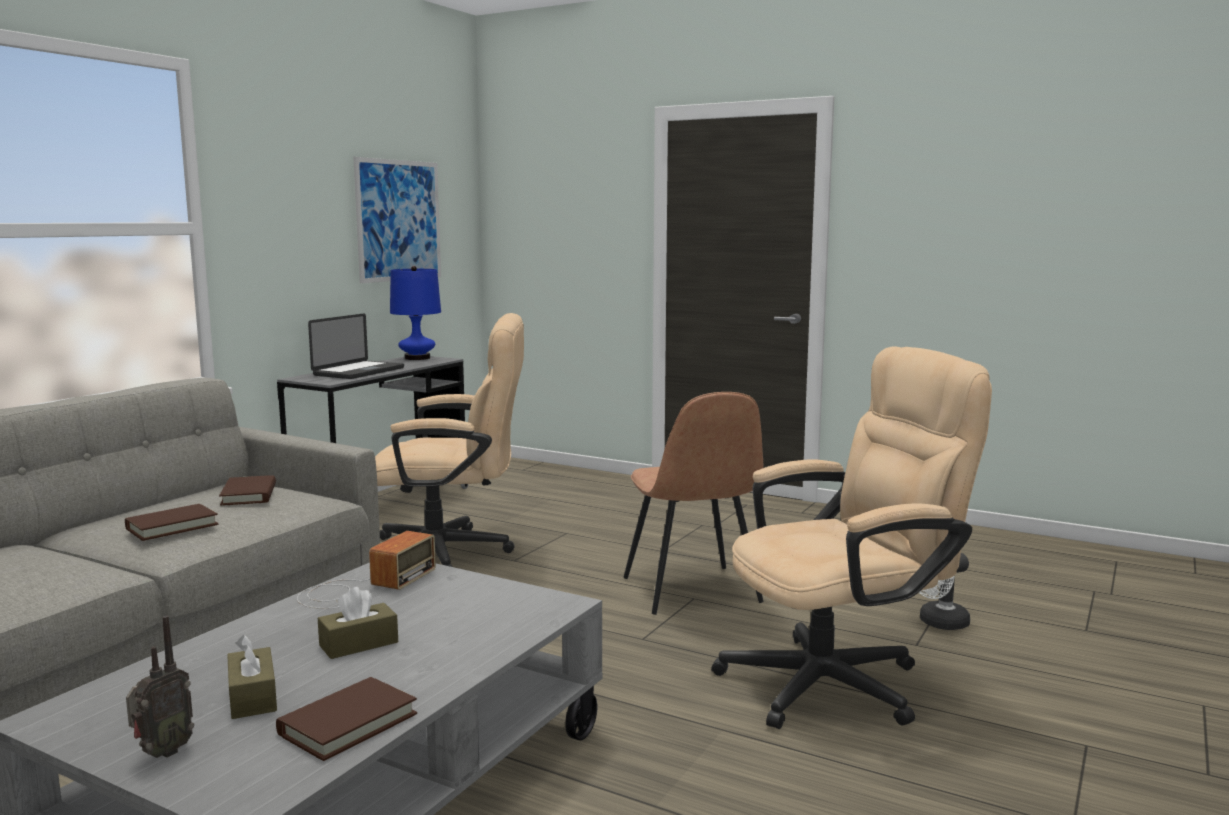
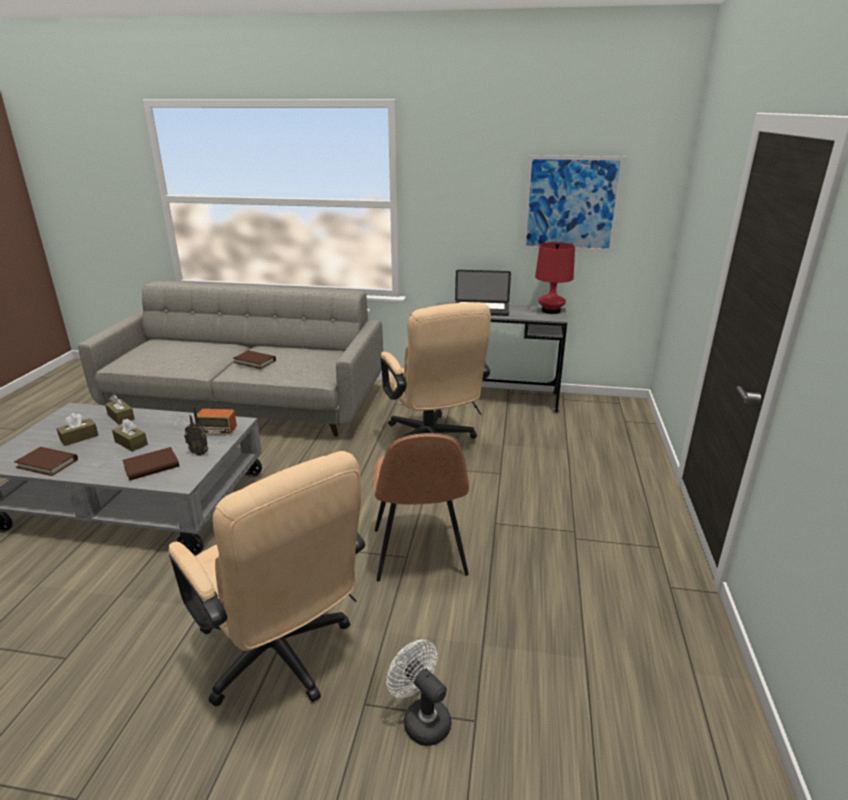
camera: 70 degrees right, 15 degrees up
(162, 753) = (35, 436): radio -> radio (199, 453)
(205, 657) = (121, 417): none -> brown tissue box
(249, 495) = (311, 360): brown book -> brown book (151, 466)
(417, 358) = (551, 311): blue table lamp -> red table lamp
(692, 591) = (419, 554): brown chair -> brown chair turned 60 degrees counterclockwise

